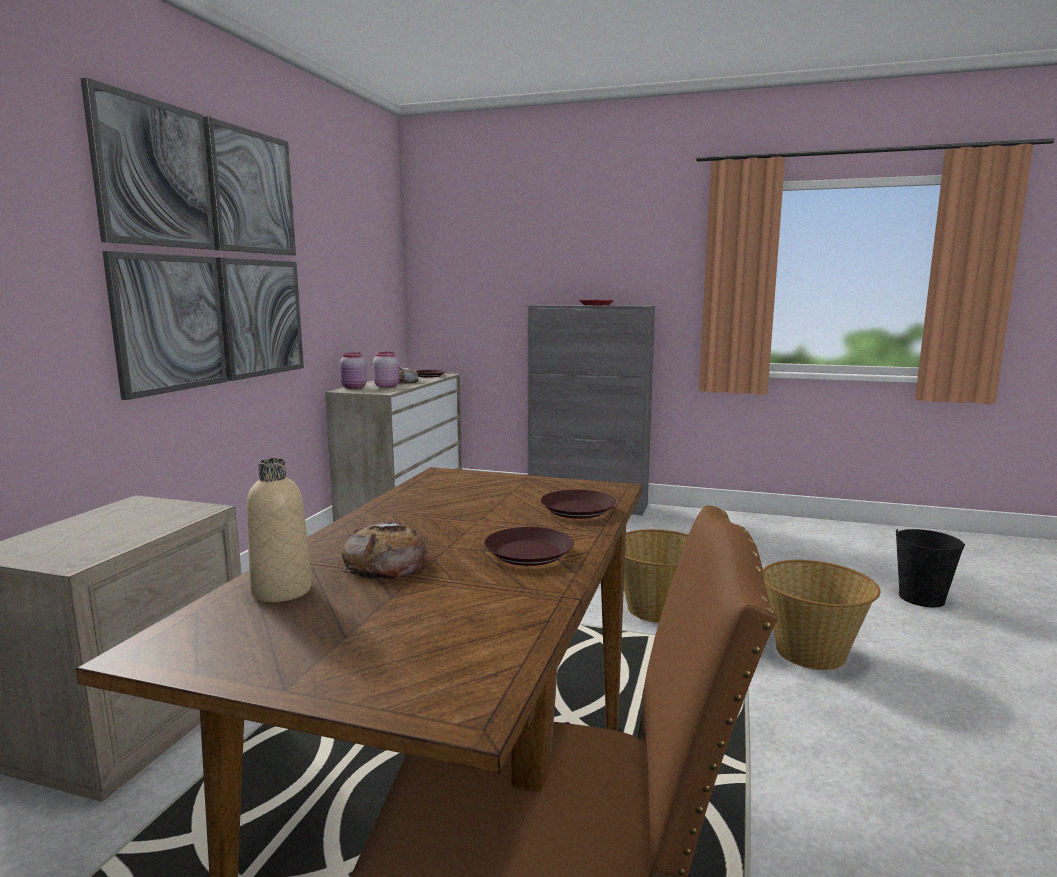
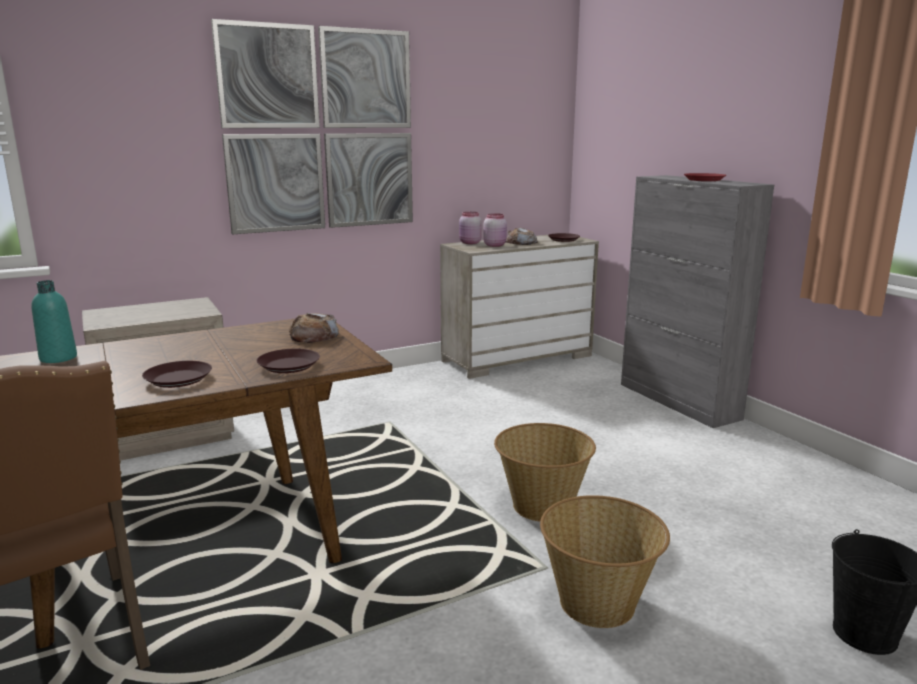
camera: 45 degrees right, 5 degrees up
(282, 591) = (58, 358): beige bottle -> turquoise bottle
(386, 563) = (122, 360): bread -> bread (314, 336)

